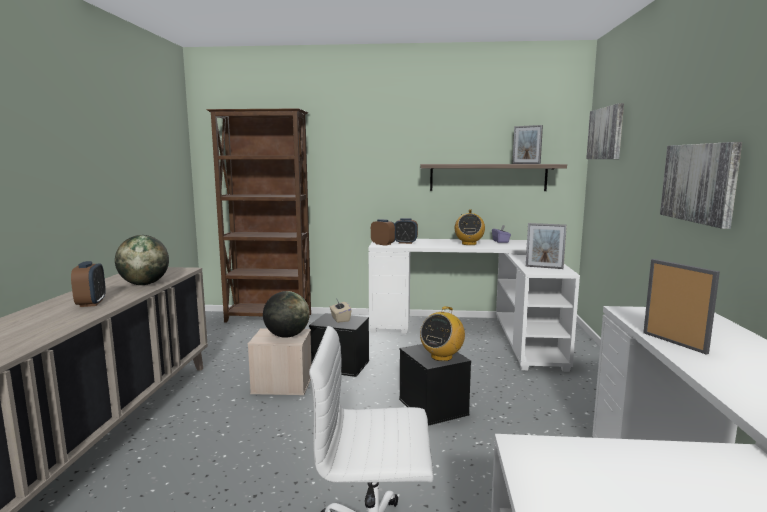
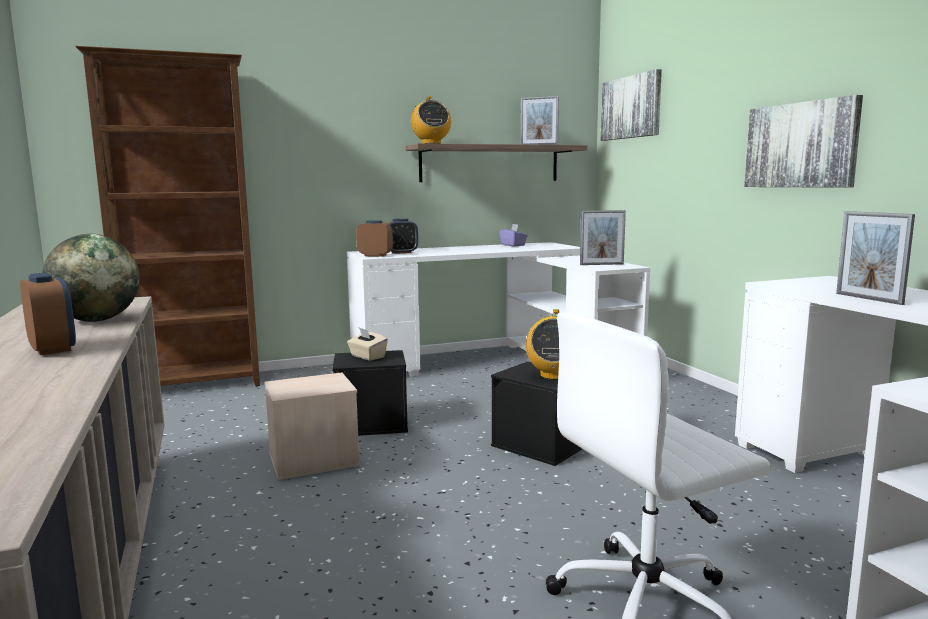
camera: 25 degrees left, 0 degrees up
(287, 336) = (320, 384): globe -> none
(469, 244) = (482, 249): radio -> radio (431, 144)
(674, 343) = (868, 299): picture frame -> picture frame turned 150 degrees counterclockwise

